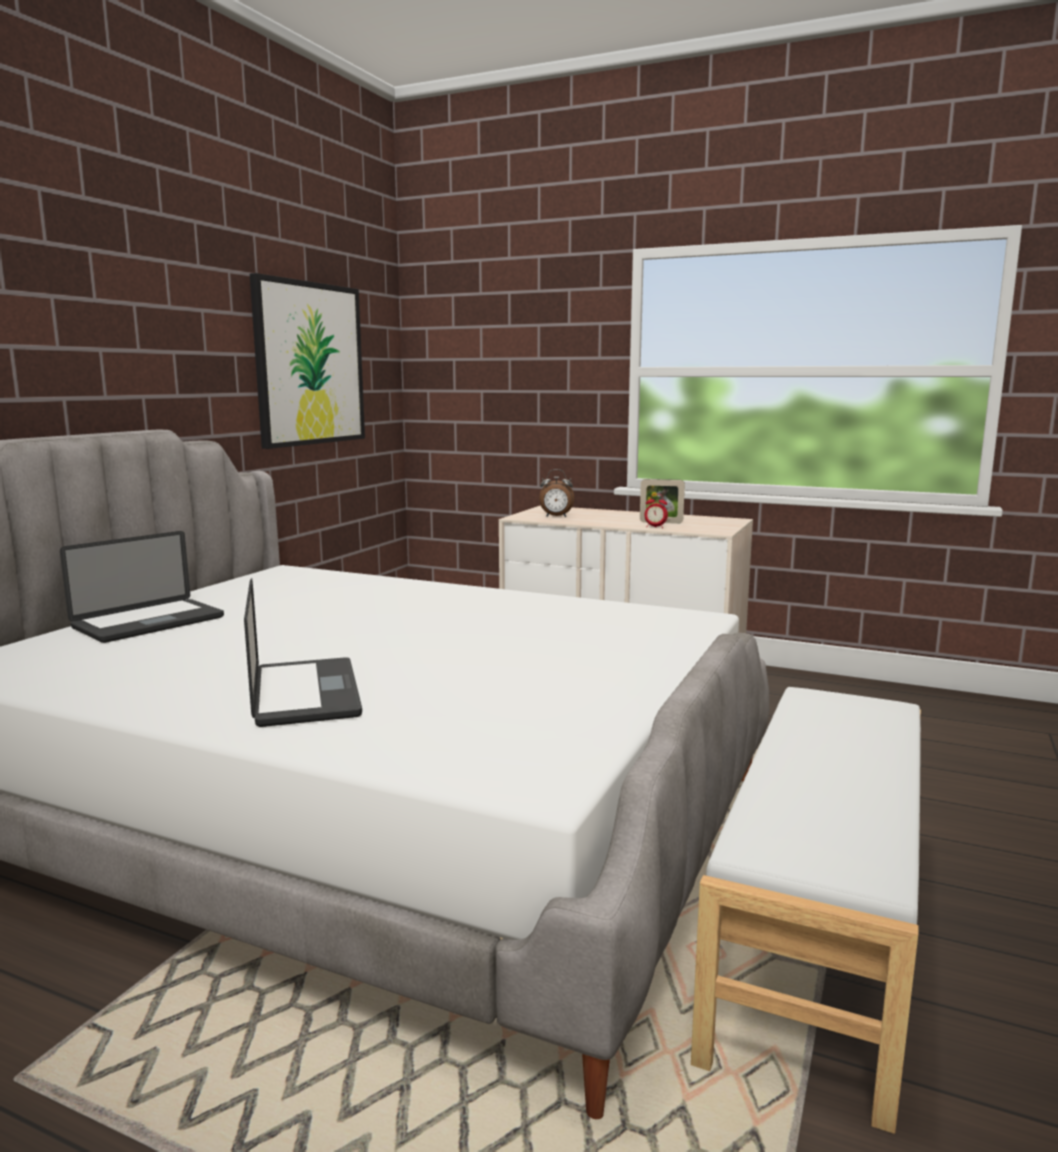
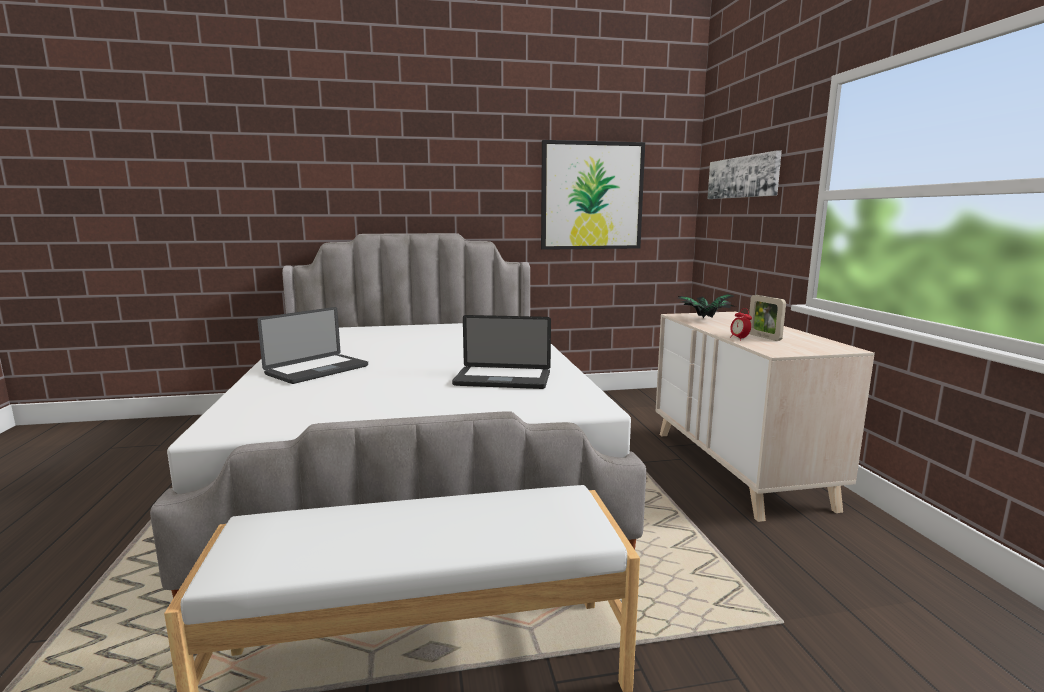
camera: 55 degrees right, 0 degrees up
(149, 623) = (391, 331): laptop -> laptop (502, 379)
(498, 345) = (743, 177): none -> picture
(556, 516) = (704, 319): alarm clock -> potted plant

